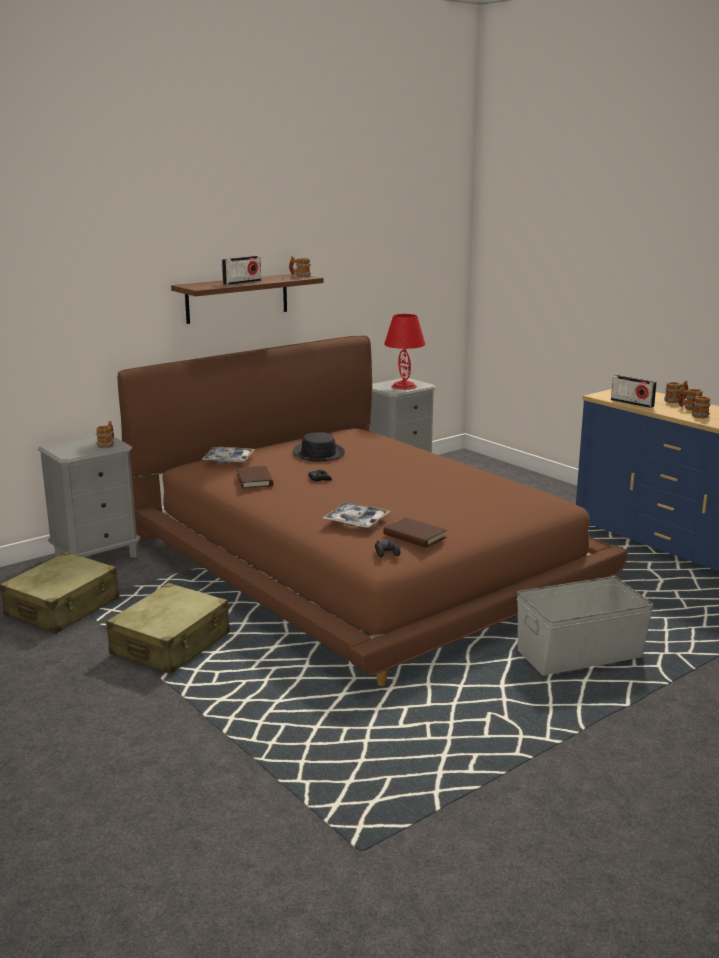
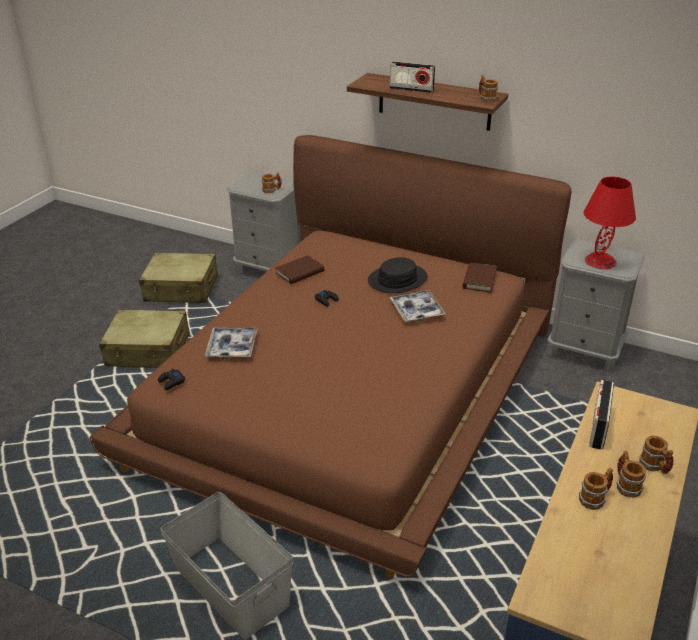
camera: 65 degrees right, 15 degrees up
(228, 460) = (341, 246): tray -> tray (417, 311)
(414, 536) = (214, 387): brown book -> brown book (479, 280)

